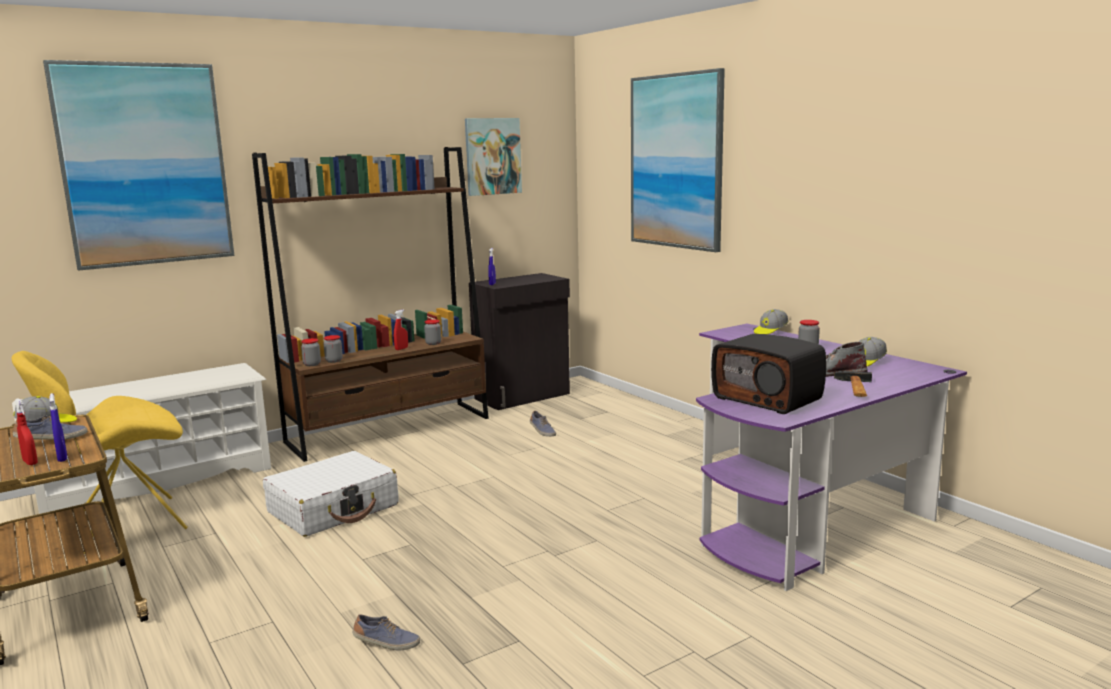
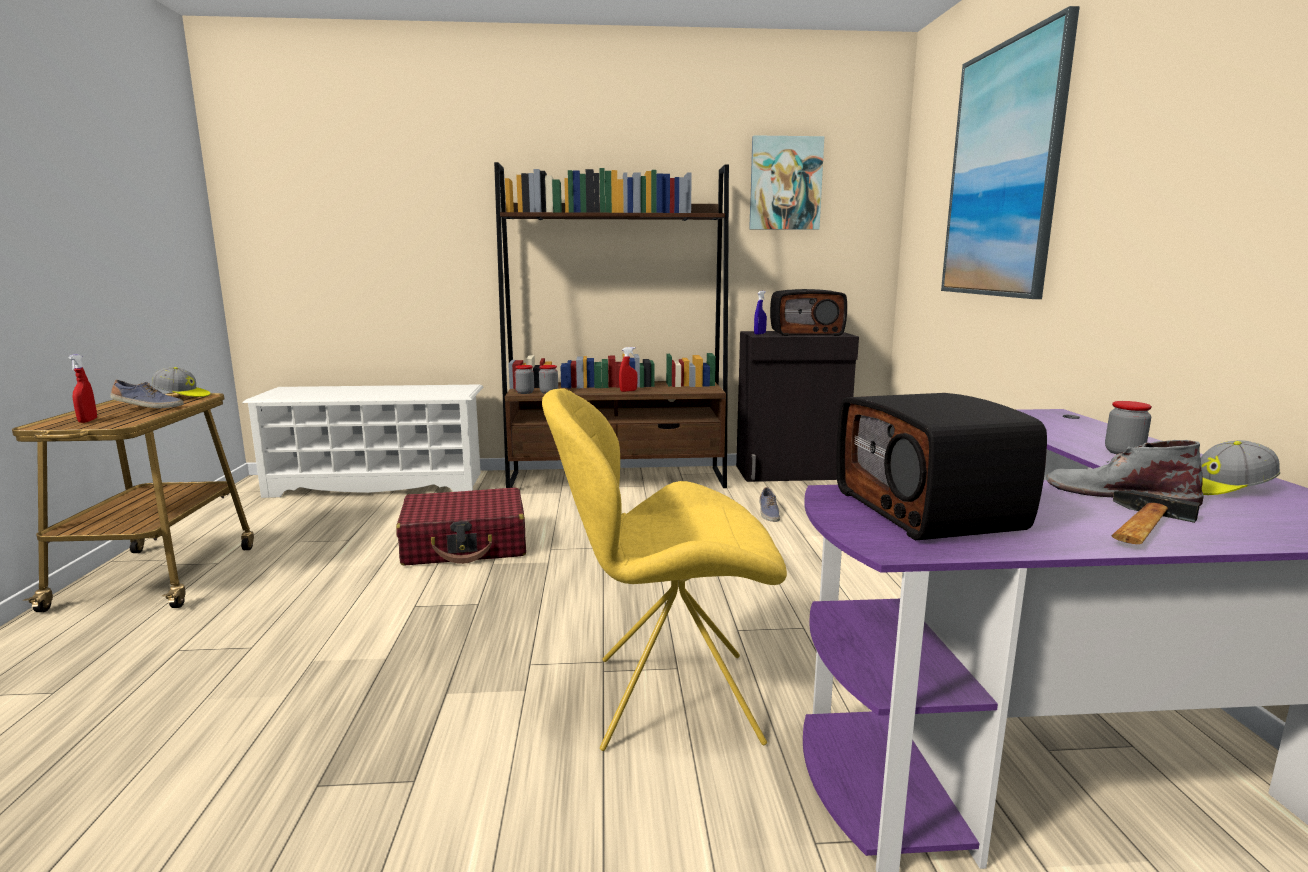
camera: 30 degrees right, 0 degrees up
(62, 458) = (112, 422): blue spray bottle -> none
(125, 526) = (302, 515): yellow chair -> yellow chair (668, 699)
(145, 165) = (400, 176): picture -> none
(334, 509) = (466, 544): white suitcase -> red suitcase
(386, 643) = (292, 719): shoe -> none
(433, 343) = (667, 390): jar -> none
(526, 279) = (806, 333): none -> radio
(770, 331) = (1086, 421): cap -> none

